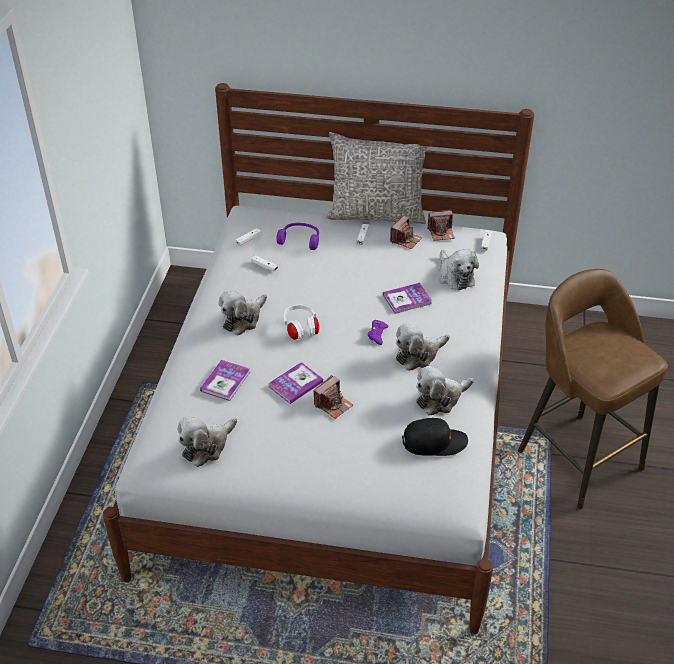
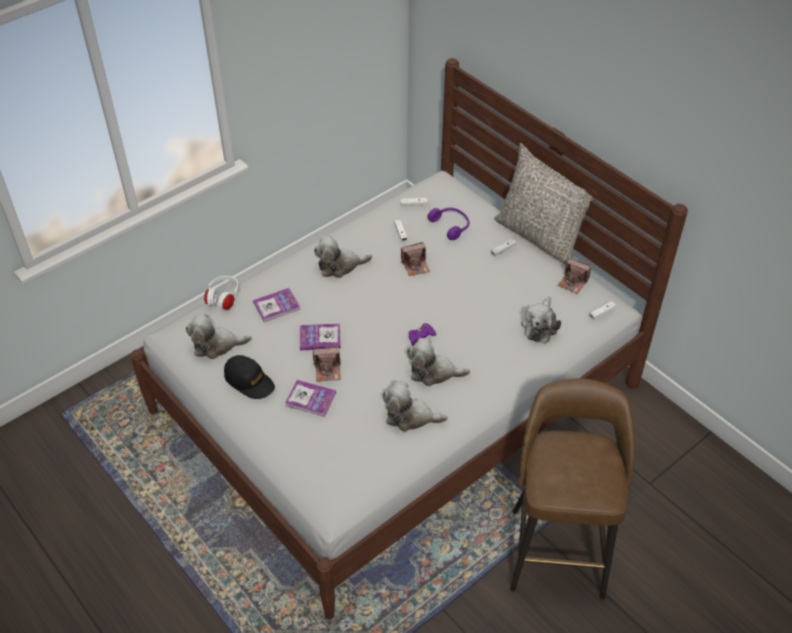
camera: 40 degrees right, 5 degrees up
(301, 330) = (369, 299): white headphones -> white headphones (223, 299)
(405, 240) = (535, 272): camera -> camera (415, 266)
(407, 299) = (476, 322): book -> book (310, 399)
(434, 442) = (366, 446): black cap -> black cap (249, 381)

